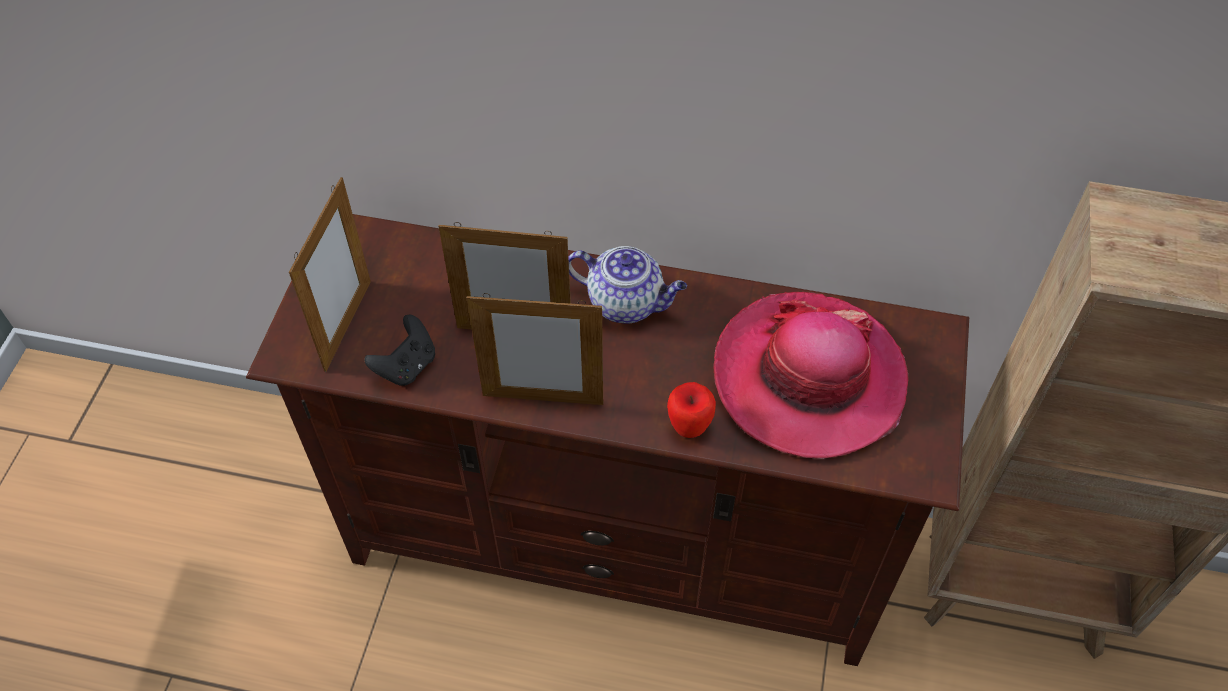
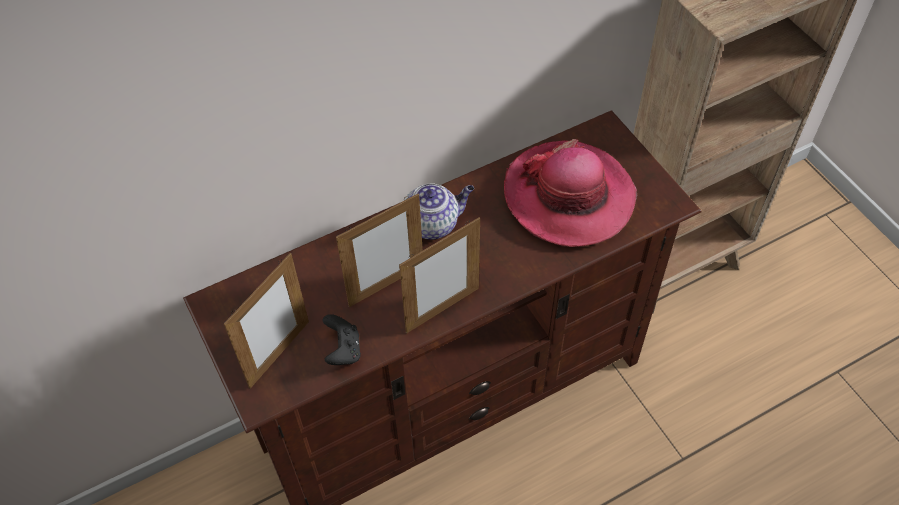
camera: 40 degrees left, 0 degrees up
(347, 325) = (279, 354): picture frame -> picture frame turned 60 degrees clockwise
(689, 427) = (536, 266): apple -> none

